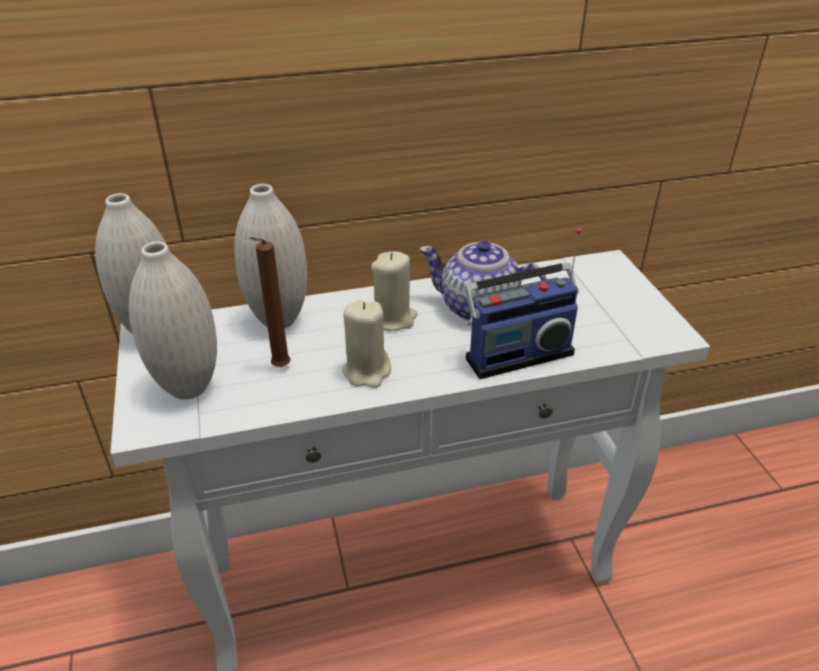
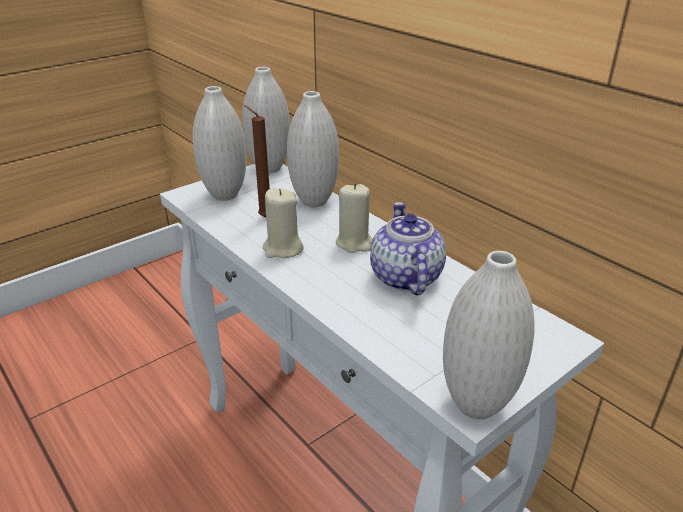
camera: 65 degrees right, 5 degrees down
(516, 353) = (356, 311): radio -> none
(670, 331) = (476, 405): none -> white vase

